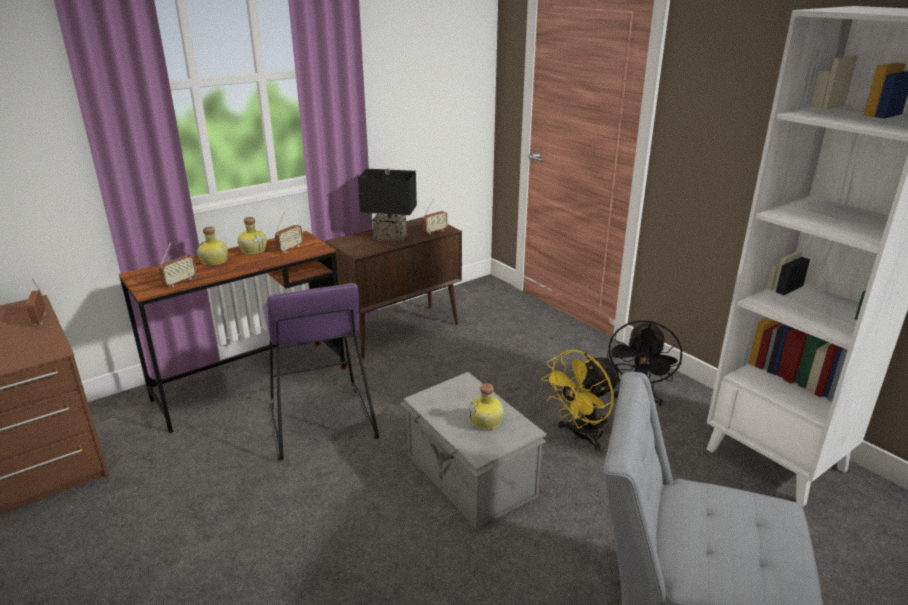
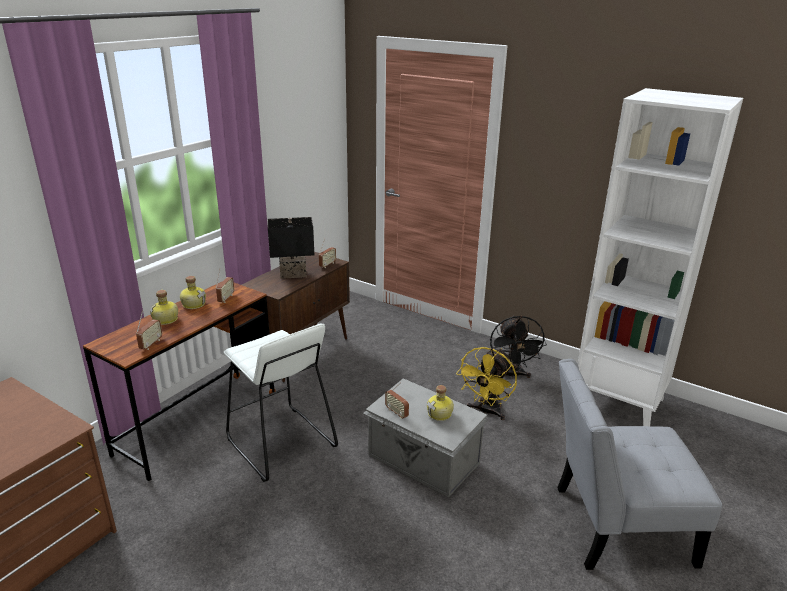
camera: 20 degrees left, 0 degrees up
(40, 319) = (28, 401): radio -> radio (397, 413)
(320, 422) = (280, 443): purple stool -> white stool

